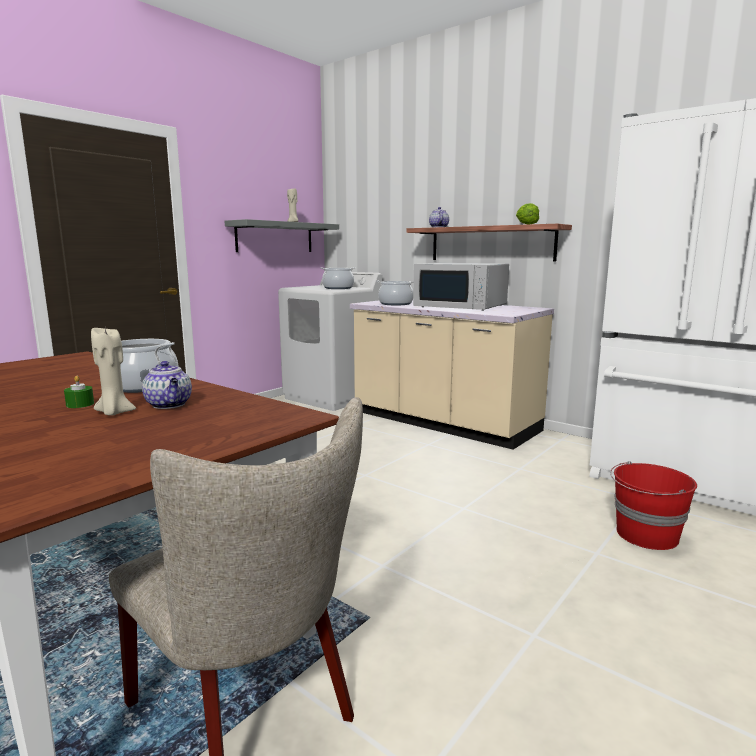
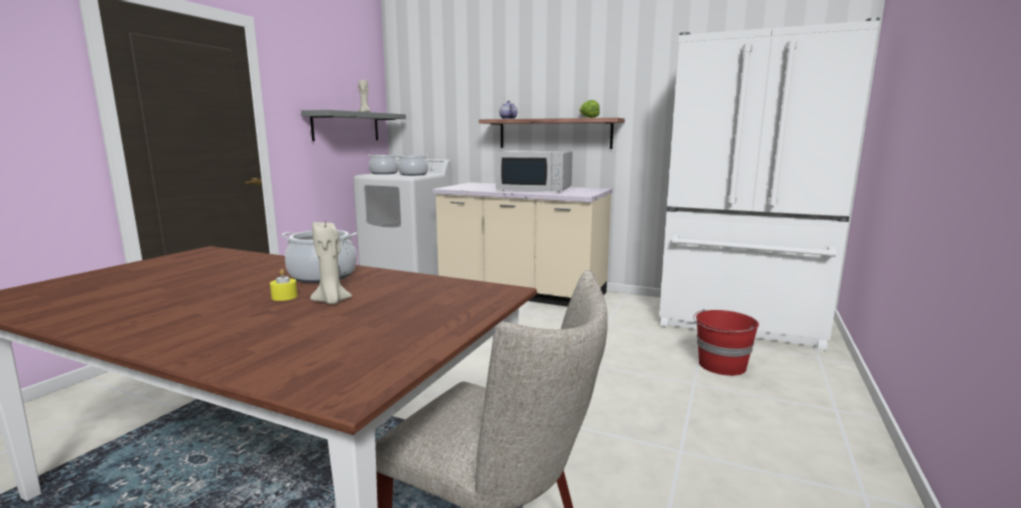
camera: 15 degrees left, 0 degrees up
(80, 404) = (284, 297): green candle -> yellow candle
(169, 405) = (375, 290): teapot -> none
(395, 304) = (475, 188): cooking pot -> cooking pot (384, 173)

